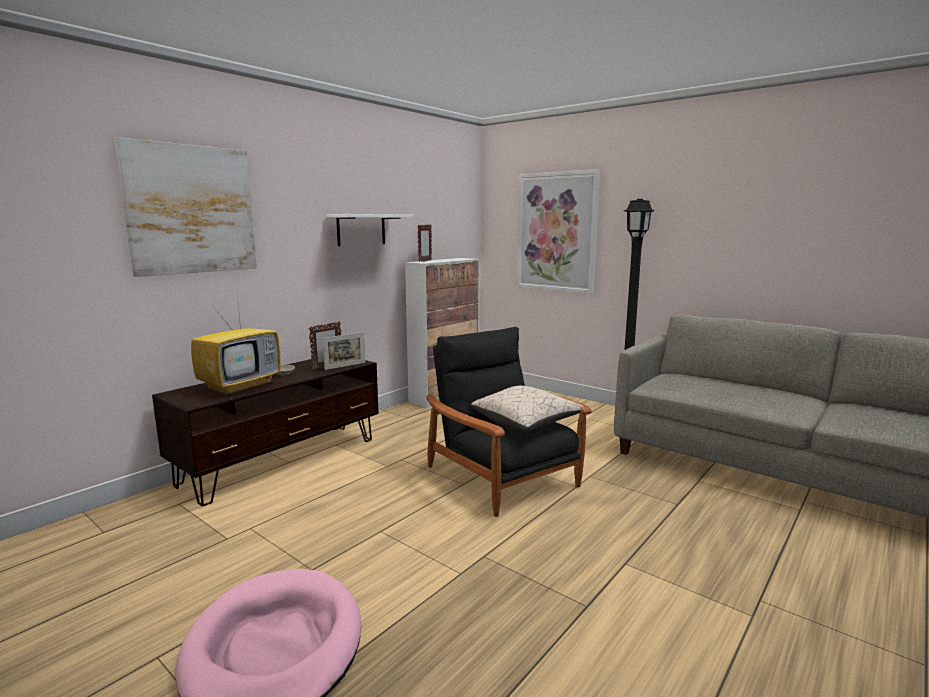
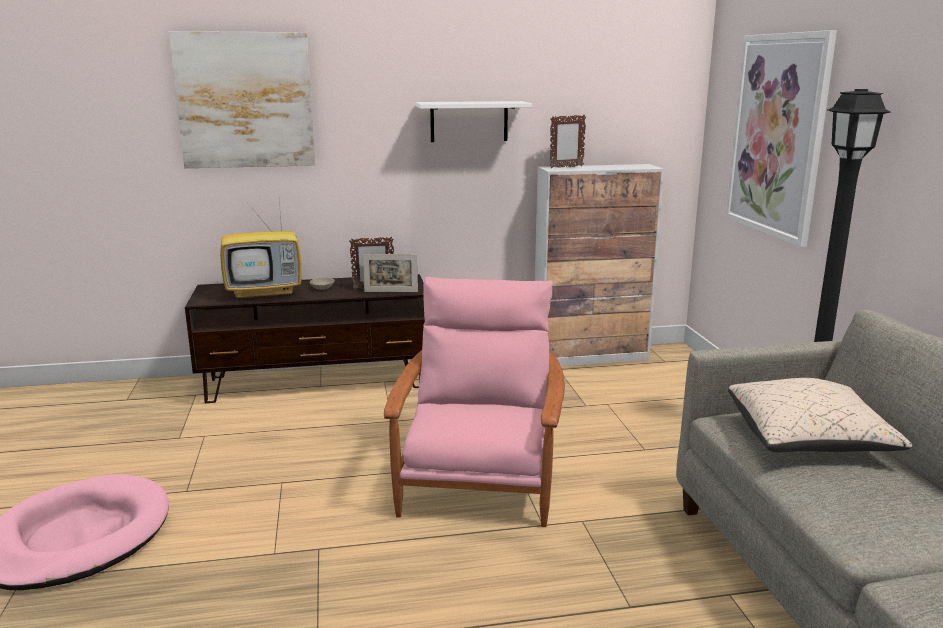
camera: 40 degrees right, 5 degrees up
(502, 477) = (479, 478): black armchair -> pink armchair
(526, 422) = (490, 415): beige pillow -> beige pillow (808, 440)

